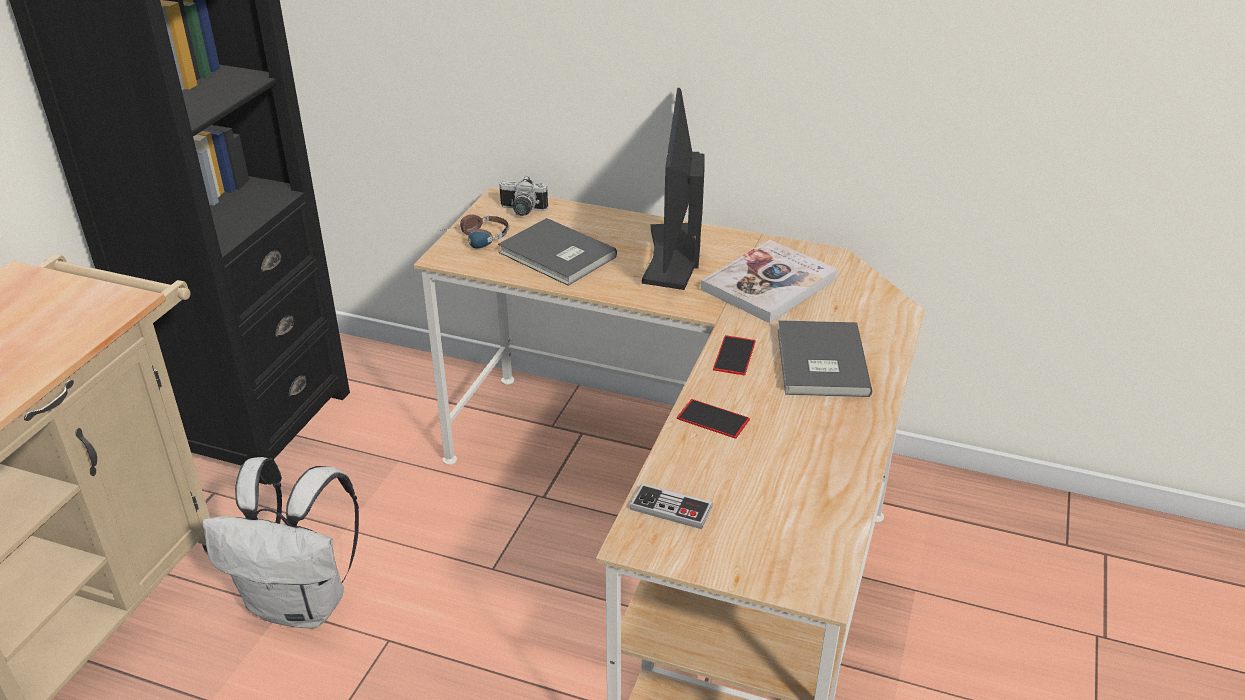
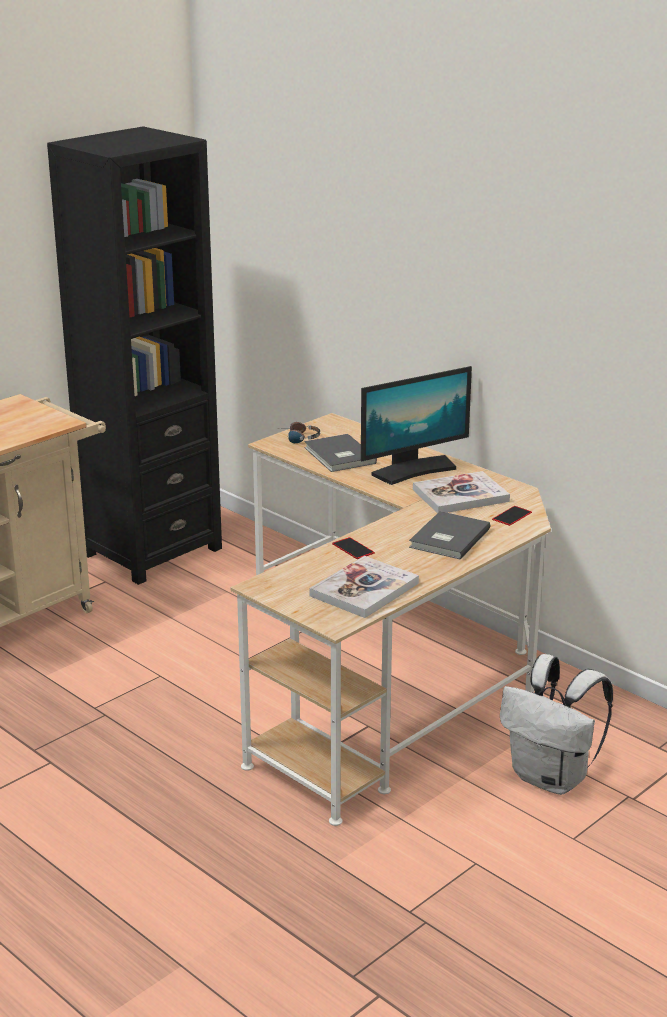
camera: 25 degrees right, 10 degrees down
(302, 604) = (122, 646): white backpack -> white backpack (552, 778)
(522, 211) = (340, 429): camera -> none
(671, 508) = (289, 578): game controller -> none
(673, 256) = (413, 470): monitor -> monitor turned 150 degrees counterclockwise
(734, 355) = (398, 524): phone -> phone (512, 516)
(797, 497) = (364, 589): none -> book

